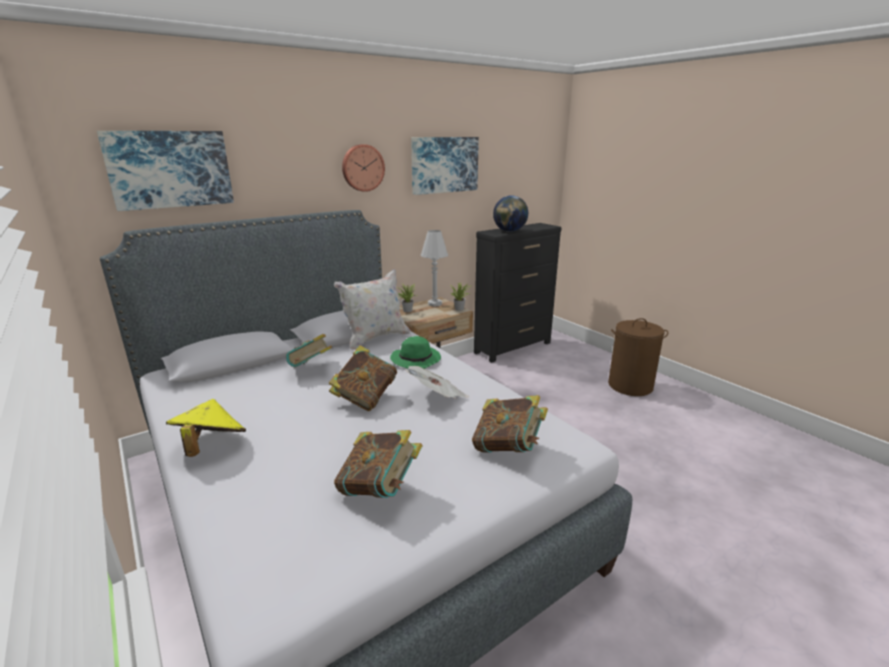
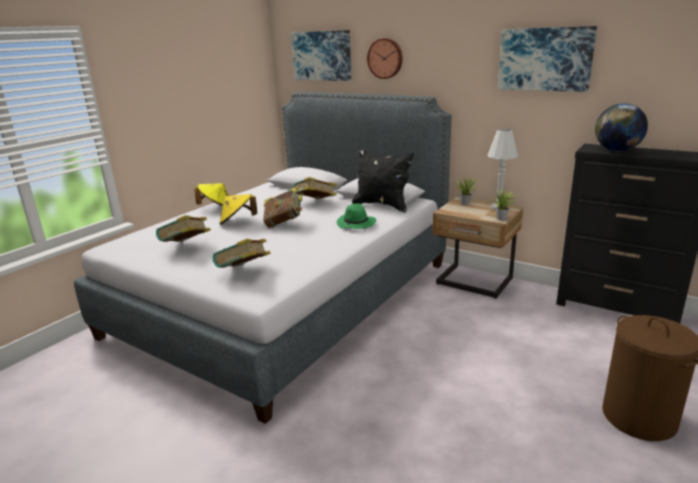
camera: 70 degrees right, 0 degrees up
(315, 432) = (237, 221): none -> yellow hat
(362, 168) = (449, 59): wall clock -> wall clock (385, 58)
(375, 338) = (382, 205): white pillow -> black pillow
(437, 397) = (301, 241): newspaper -> none

